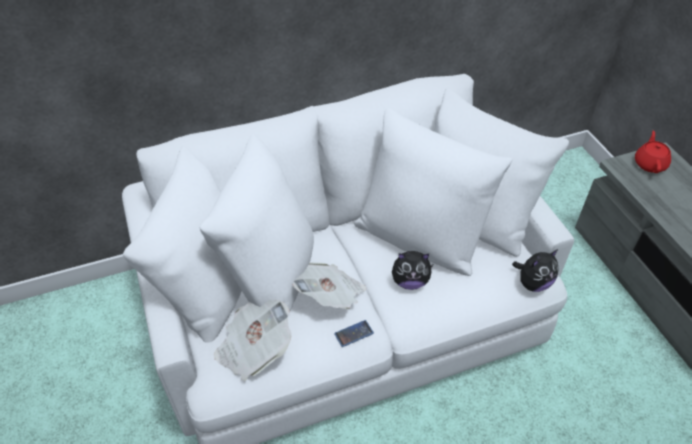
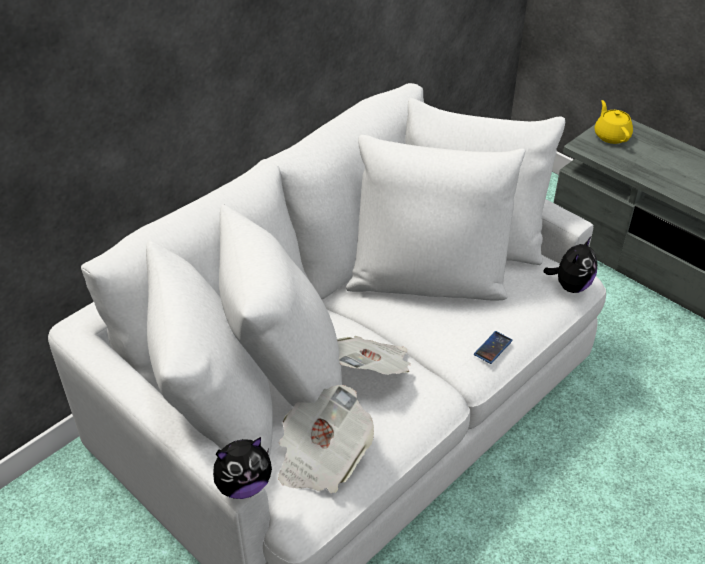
camera: 25 degrees left, 5 degrees down
(354, 333) = (422, 399): phone -> phone (493, 348)
(410, 281) = (448, 326): plush toy -> plush toy (243, 485)
(650, 164) = (611, 136): red teapot -> yellow teapot

